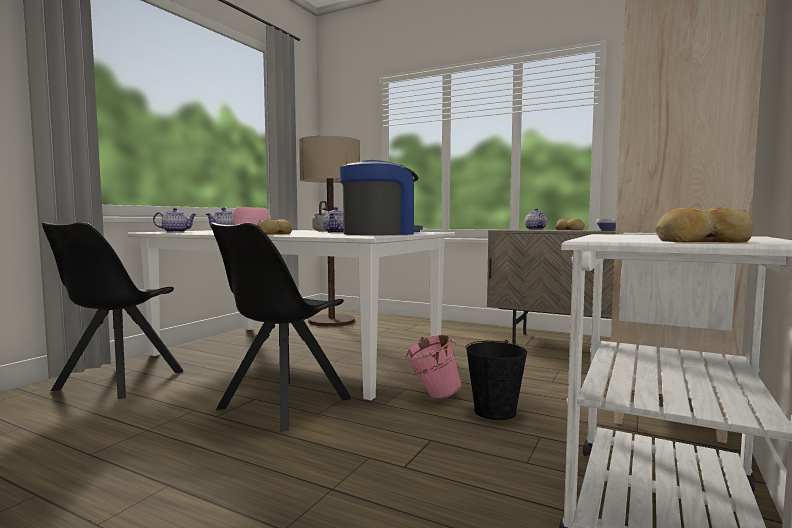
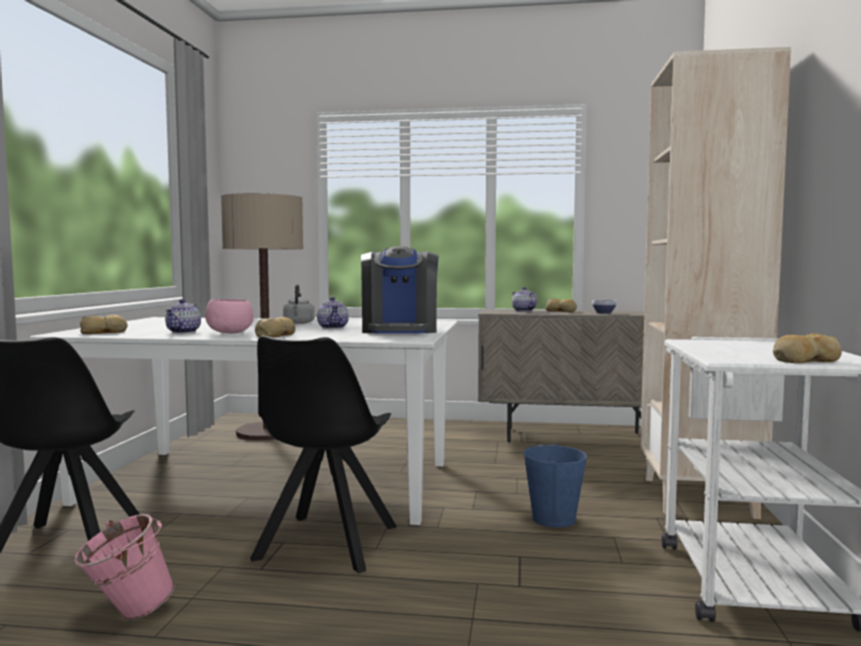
camera: 20 degrees left, 0 degrees up
(176, 232) = (104, 332): teapot -> bread
(380, 234) = (400, 330): coffee machine -> coffee machine turned 150 degrees clockwise
(432, 396) = (479, 512): pink bucket -> pink bucket (126, 614)
(495, 411) = (554, 518): black bucket -> blue bucket

